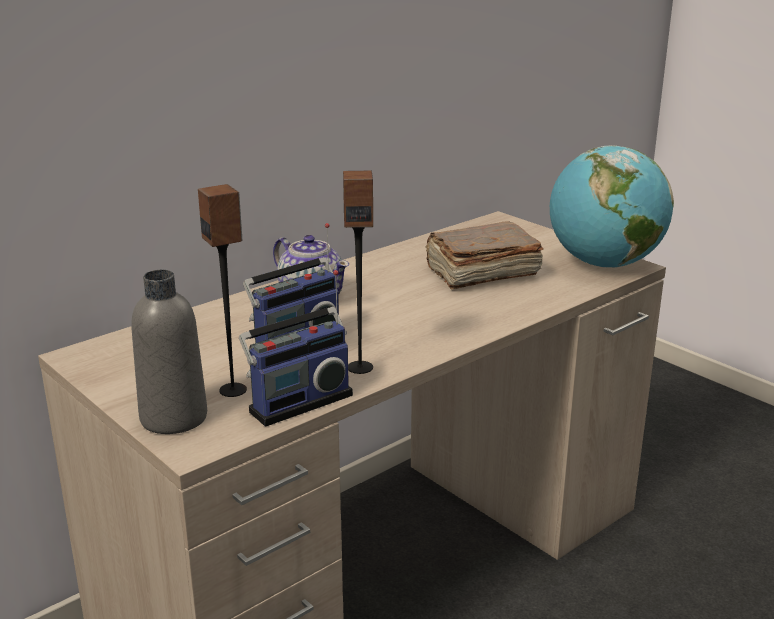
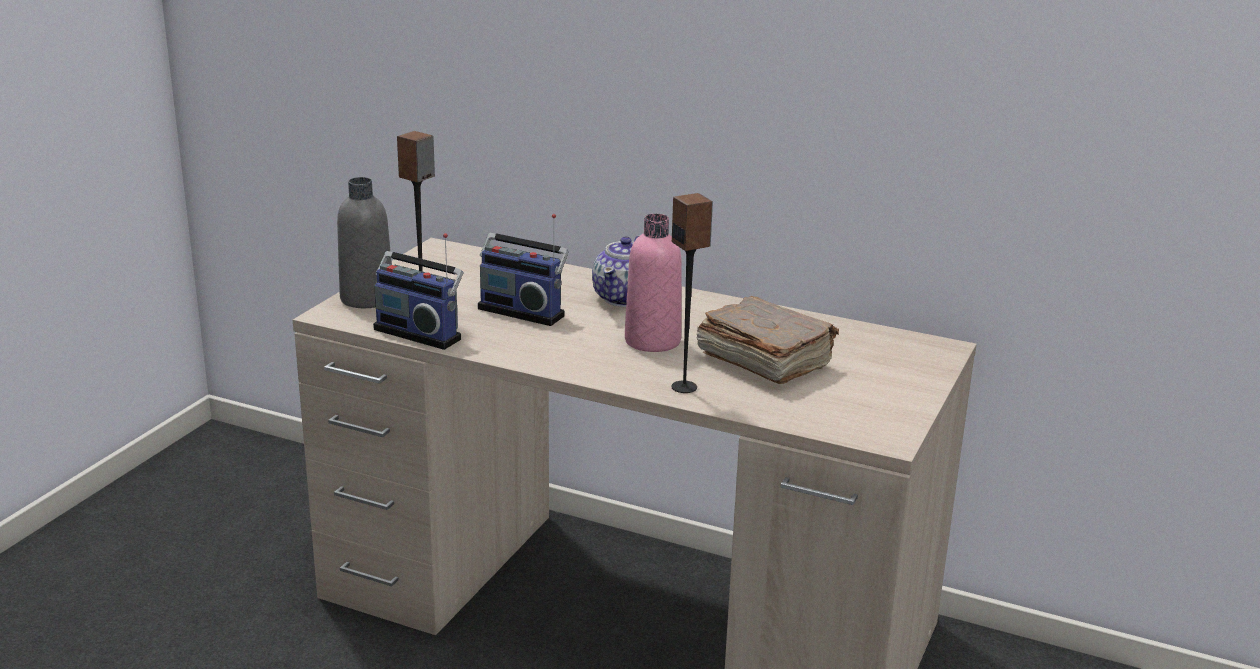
camera: 65 degrees right, 0 degrees up
(360, 367) = (497, 343): speaker -> speaker (684, 387)
(412, 302) = (652, 341): none -> pink bottle
(604, 264) = (870, 422): globe -> none

